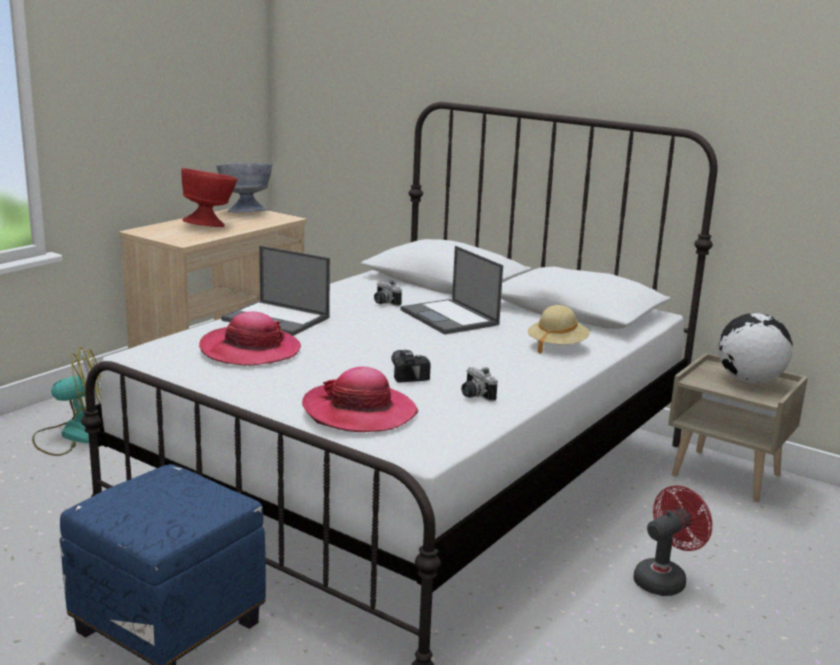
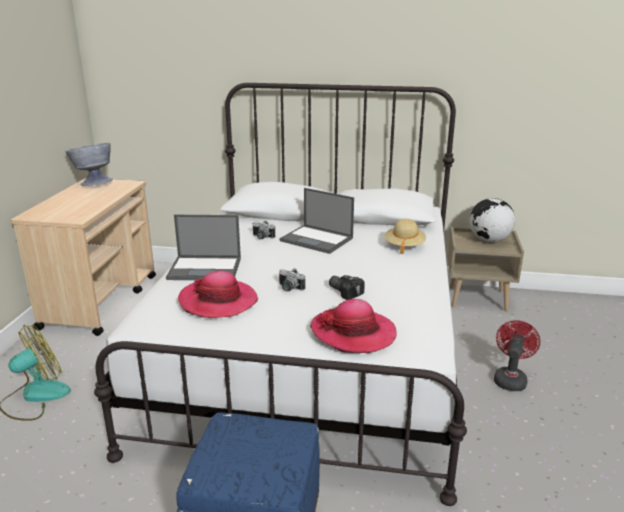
camera: 25 degrees left, 5 degrees up
(210, 225) = (80, 199): red bowl -> none
(474, 395) = (404, 297): camera -> camera (289, 288)

